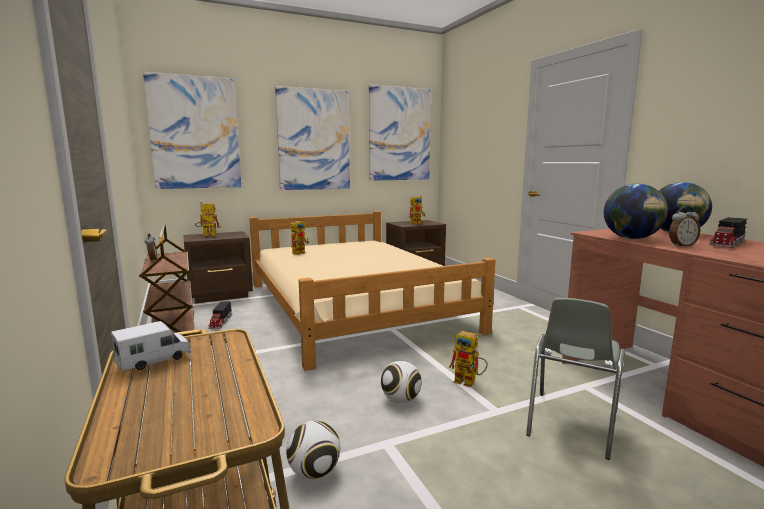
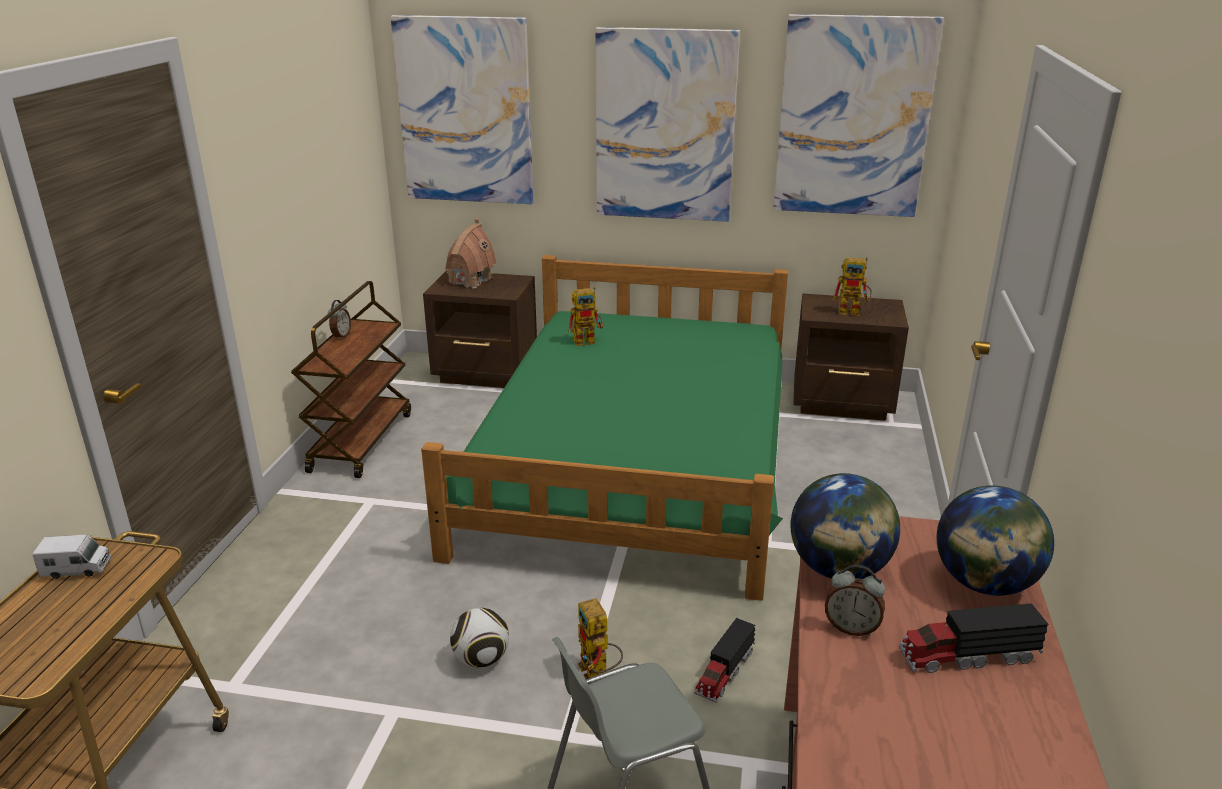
camera: 35 degrees right, 15 degrees up
(206, 235) = (470, 280): toy robot -> toy house
(220, 322) = (433, 432): toy truck -> toy truck (724, 672)
(314, 472) = (294, 707): football -> none
(354, 306) = (634, 459): beige bed -> green bed

